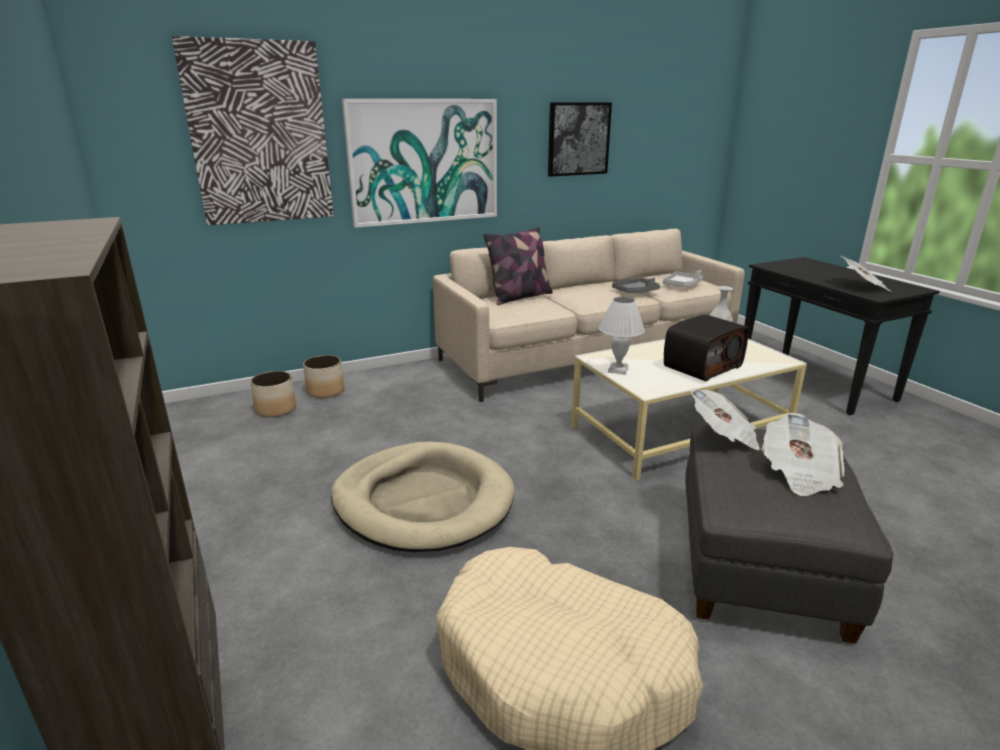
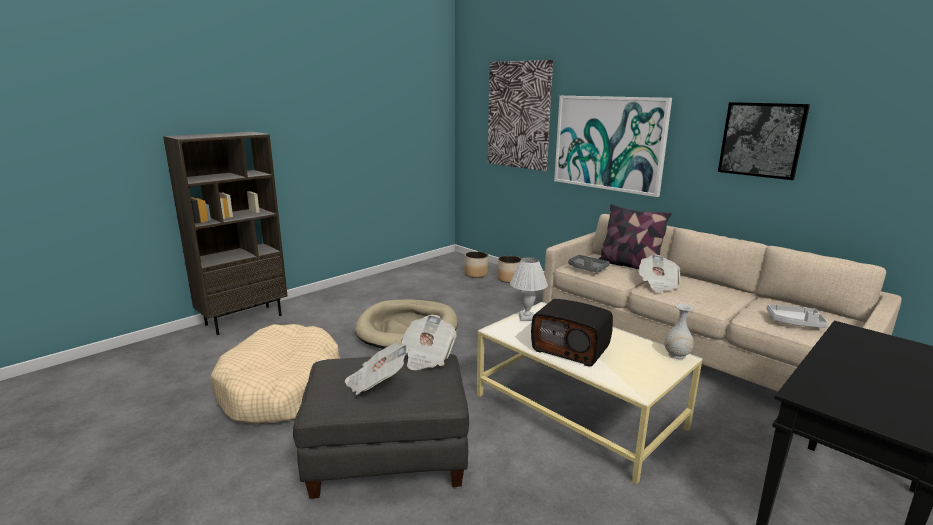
camera: 70 degrees right, 5 degrees down
(635, 291) = (724, 303): grey tray -> grey tray (587, 268)
(863, 287) = (846, 389): newspaper -> newspaper (658, 284)

